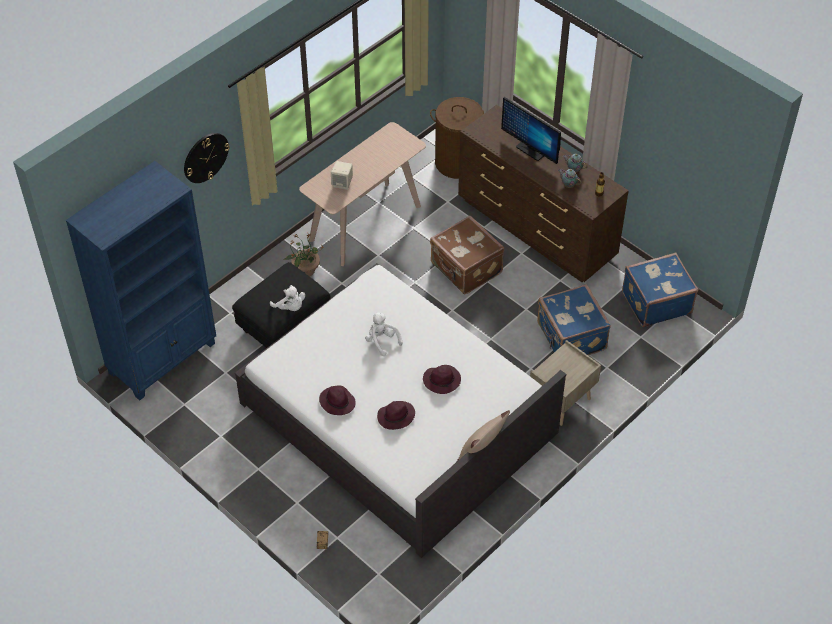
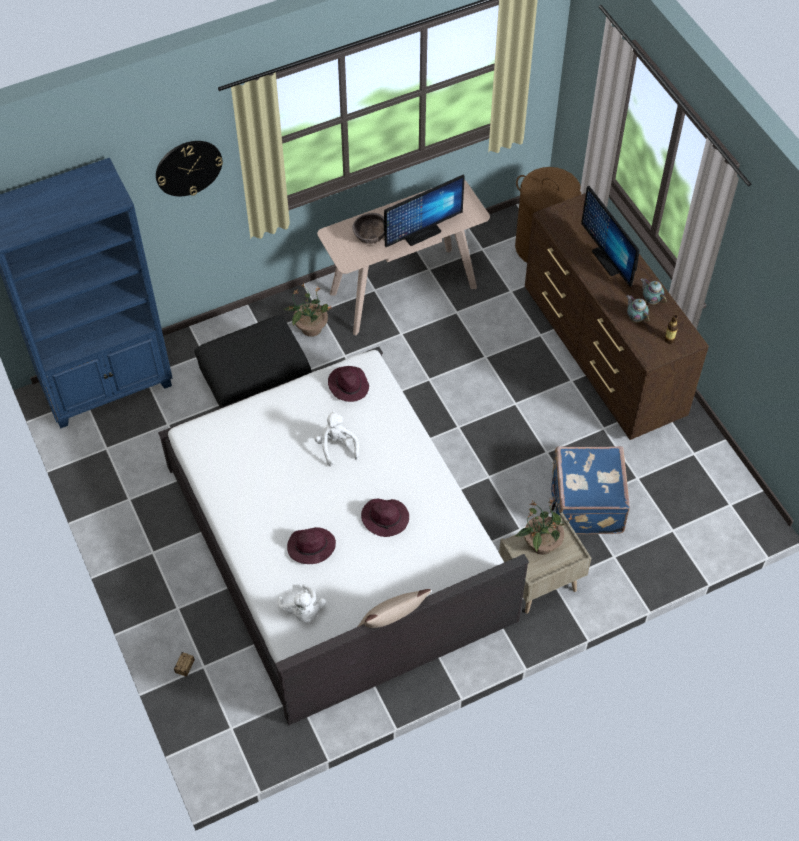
camera: 20 degrees right, 5 degrees up
(290, 307) = (254, 371): white plush toy -> white plush toy (303, 611)
(337, 402) = (251, 506): purple hat -> purple hat (348, 385)
(342, 183) = (370, 239): beige speaker -> brown bowl
(379, 169) = (421, 233): none -> monitor
(465, 269) = (496, 381): brown suitcase -> none
(560, 366) = (541, 544): none -> potted plant
(655, 302) = (710, 491): blue suitcase -> none

